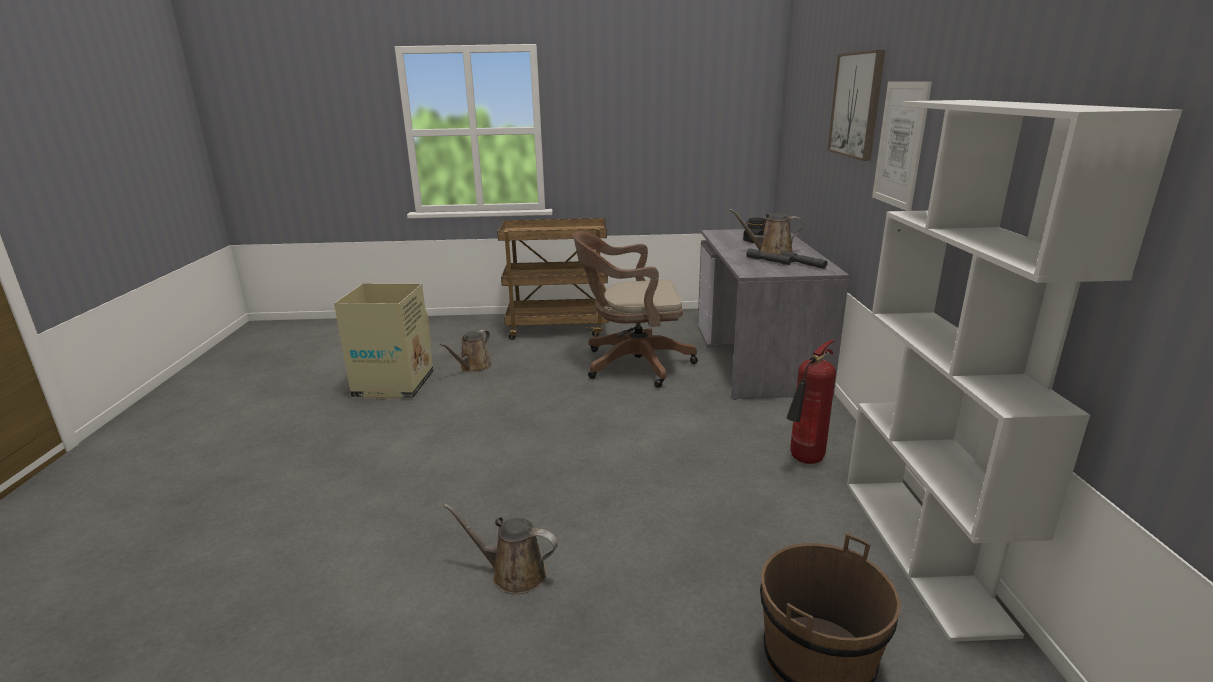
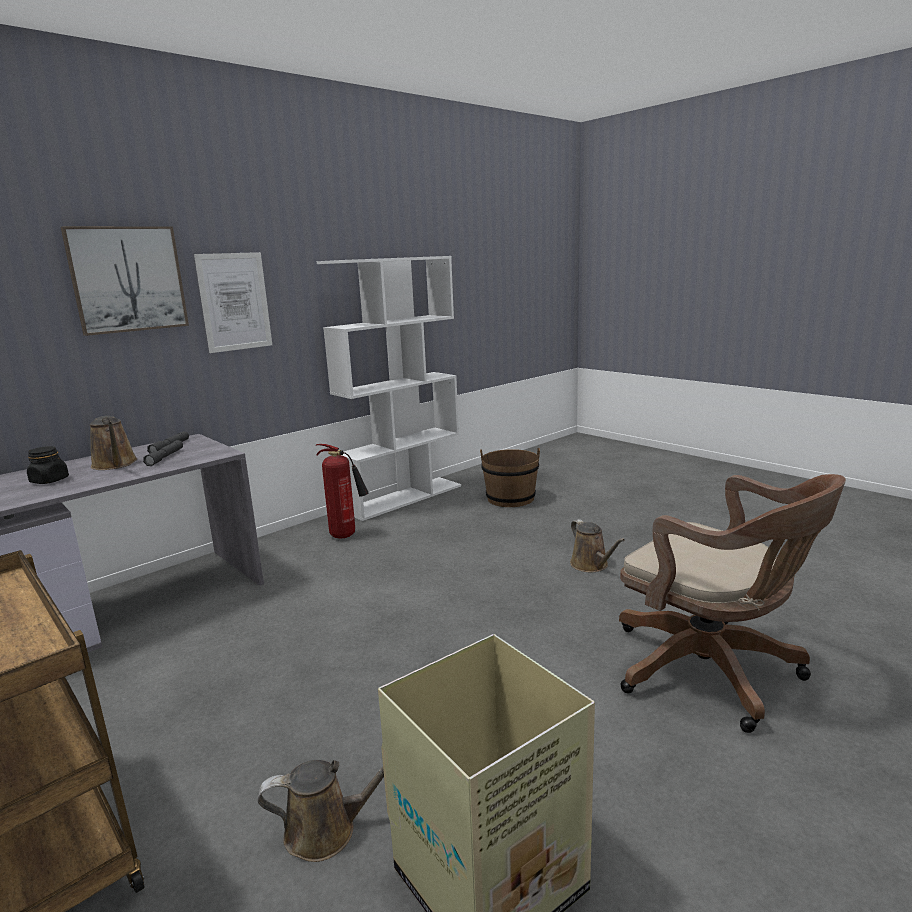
camera: 130 degrees left, 5 degrees down
(631, 364) = (202, 675): brown office chair -> brown office chair (713, 672)

